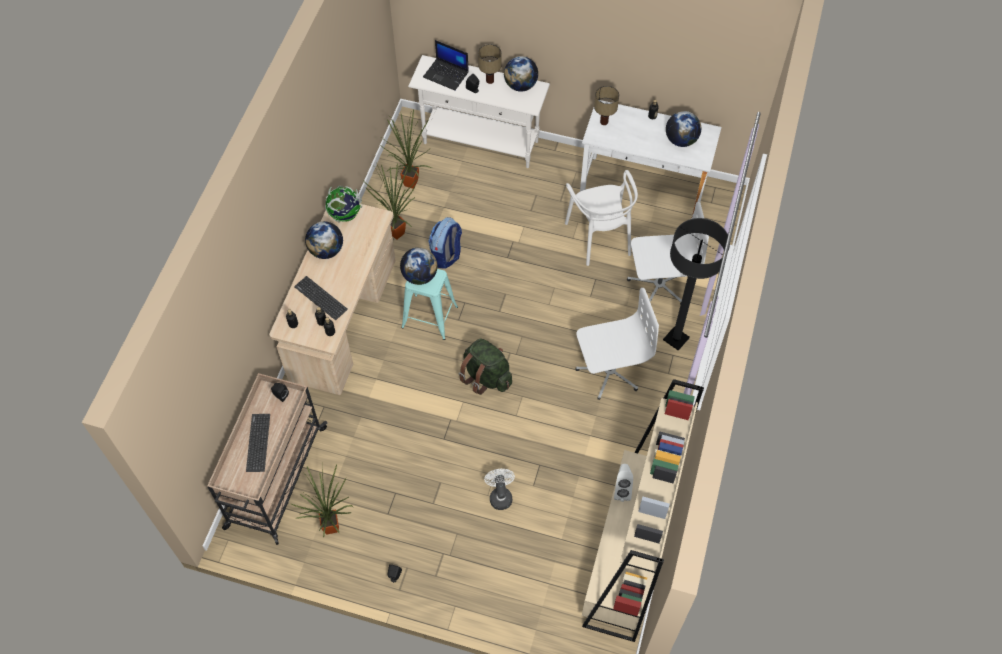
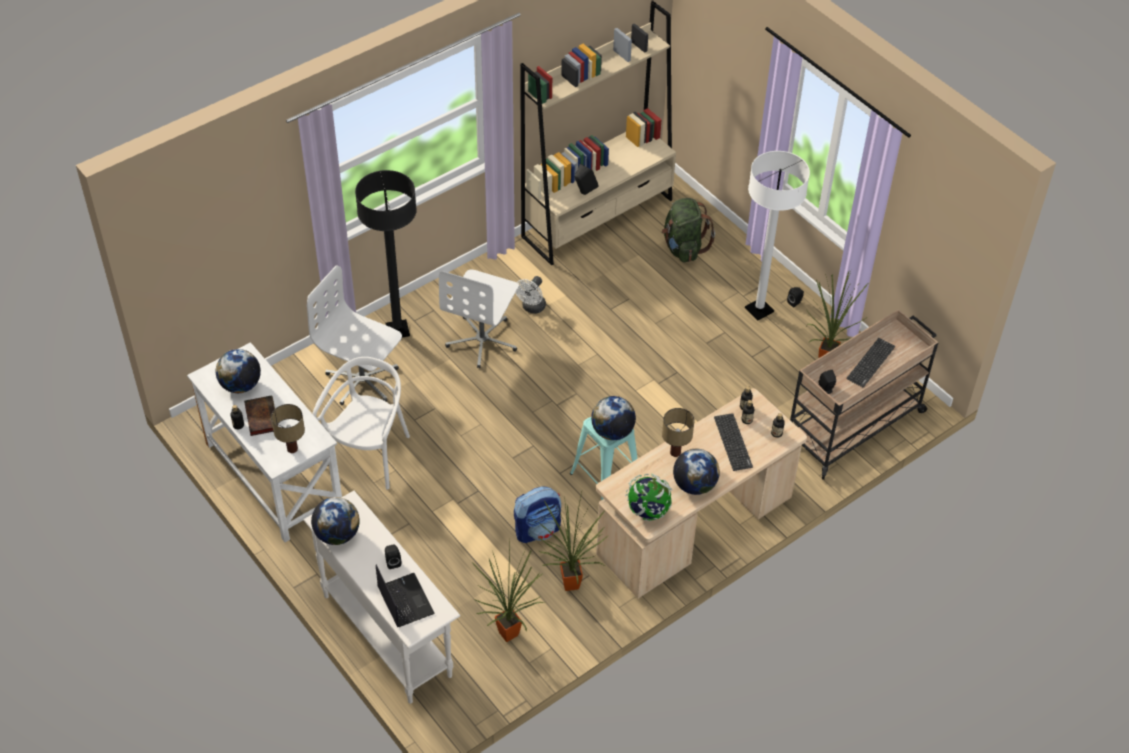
camera: 145 degrees left, 10 degrees down
(420, 546) = (759, 310): none -> white floor lamp
(486, 376) = (596, 398): green backpack -> green backpack (683, 248)
(490, 80) = (363, 562): table lamp -> table lamp (674, 453)
(500, 495) = (663, 307): white fan -> white fan (532, 308)
(609, 371) = (482, 340): white office chair -> white office chair turned 90 degrees counterclockwise
(621, 490) = (584, 193): white speaker -> black speaker
(645, 129) = (261, 417): none -> book

